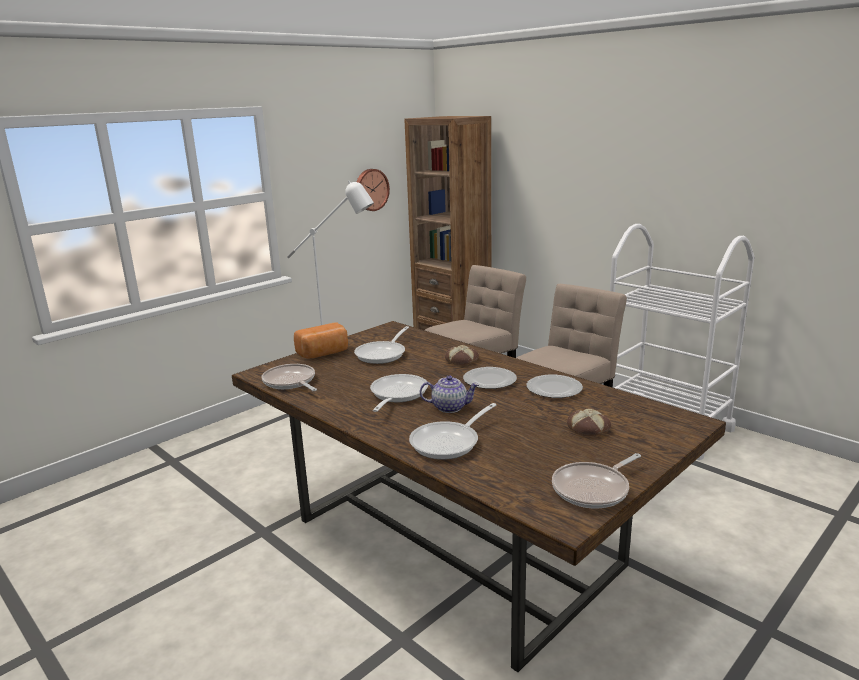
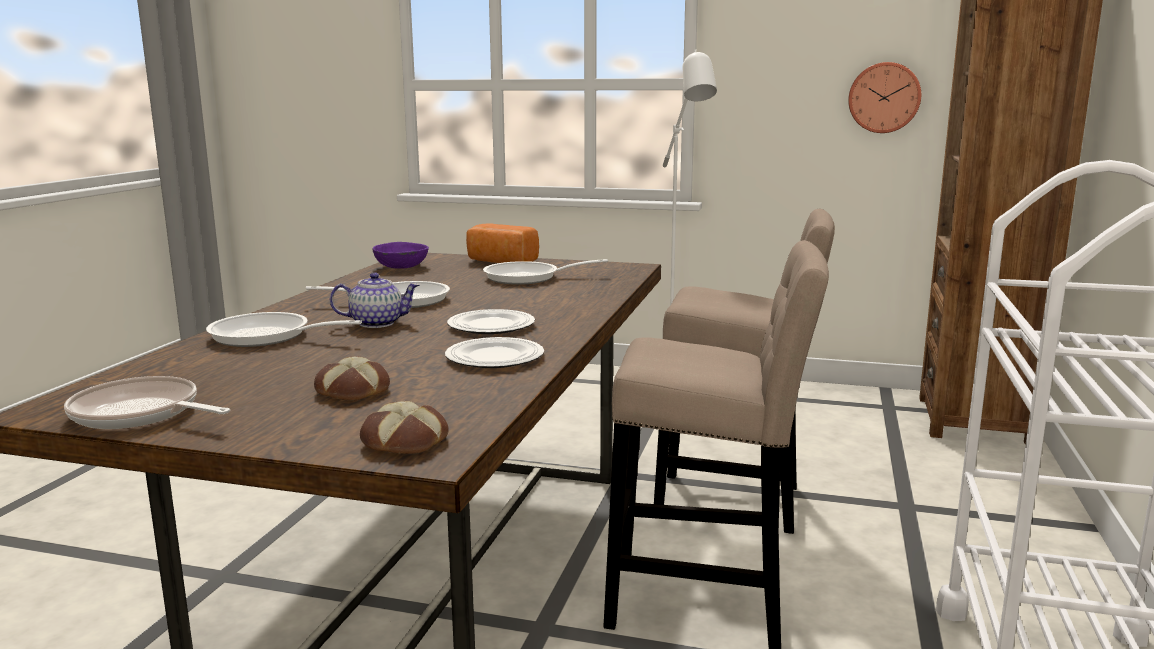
camera: 60 degrees right, 5 degrees down
(290, 382) = (400, 267): frying pan -> purple bowl
(450, 407) = (377, 323): teapot -> teapot turned 75 degrees counterclockwise
(462, 360) = (551, 306): bread -> bread (403, 442)

